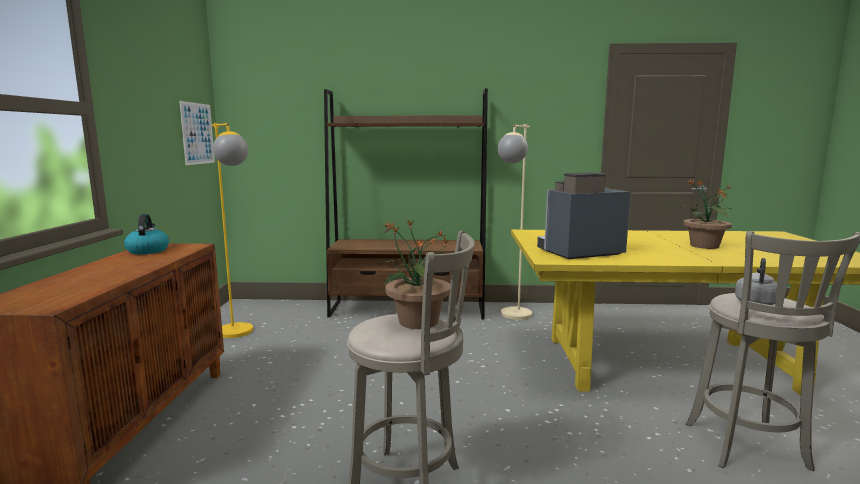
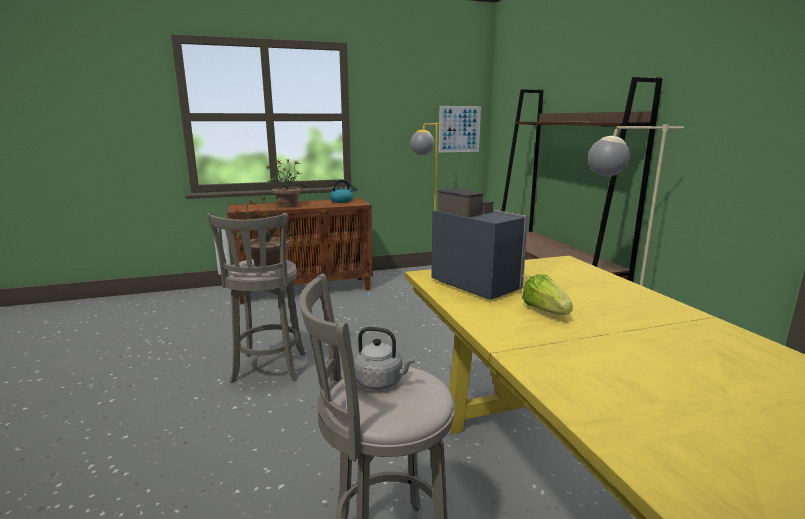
camera: 70 degrees right, 5 degrees up
(642, 248) = (545, 311): none -> lettuce
(704, 246) = (633, 350): potted plant -> potted plant (287, 205)

